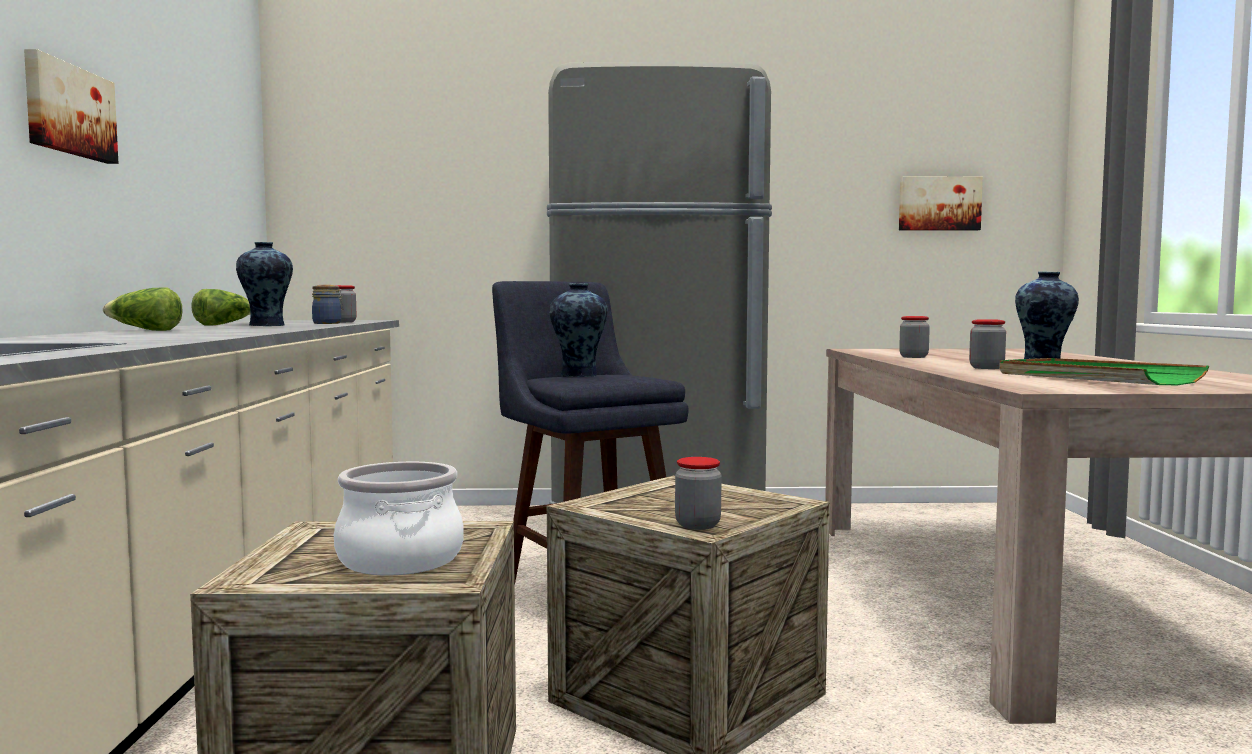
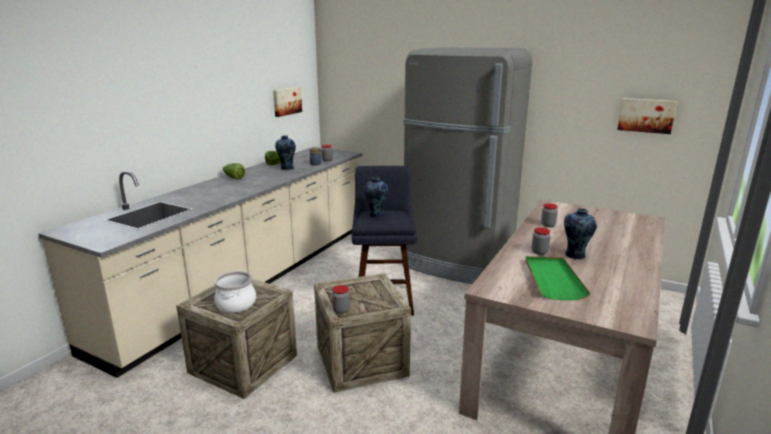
camera: 30 degrees right, 15 degrees up
(68, 110) = (206, 99): picture -> picture (286, 101)

